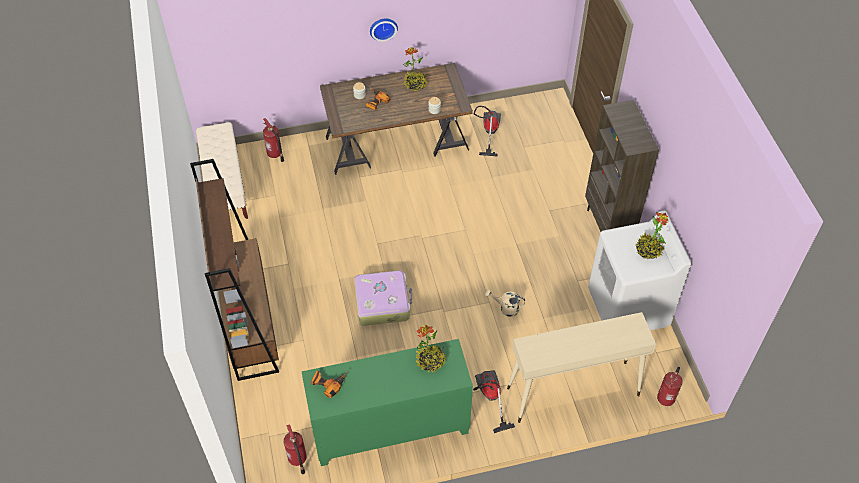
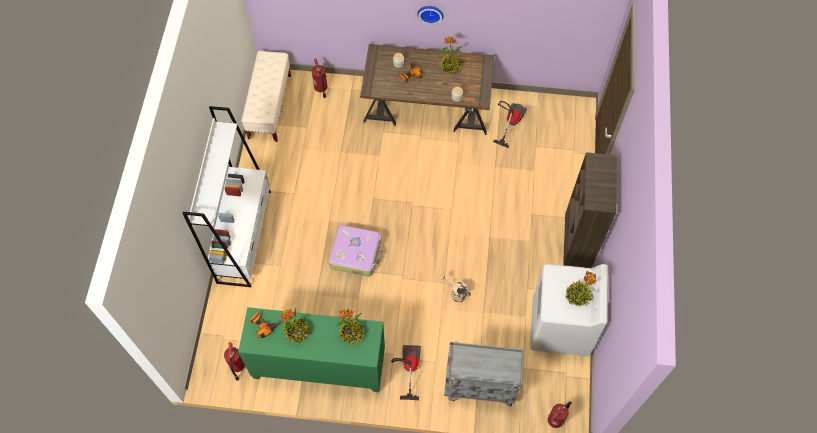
camera: 20 degrees right, 10 degrees up
(250, 322) = (244, 236): brown bookcase -> white bookcase
(369, 378) = (297, 331): none -> potted plant
(572, 392) = (479, 386): beige console table -> grey cart

